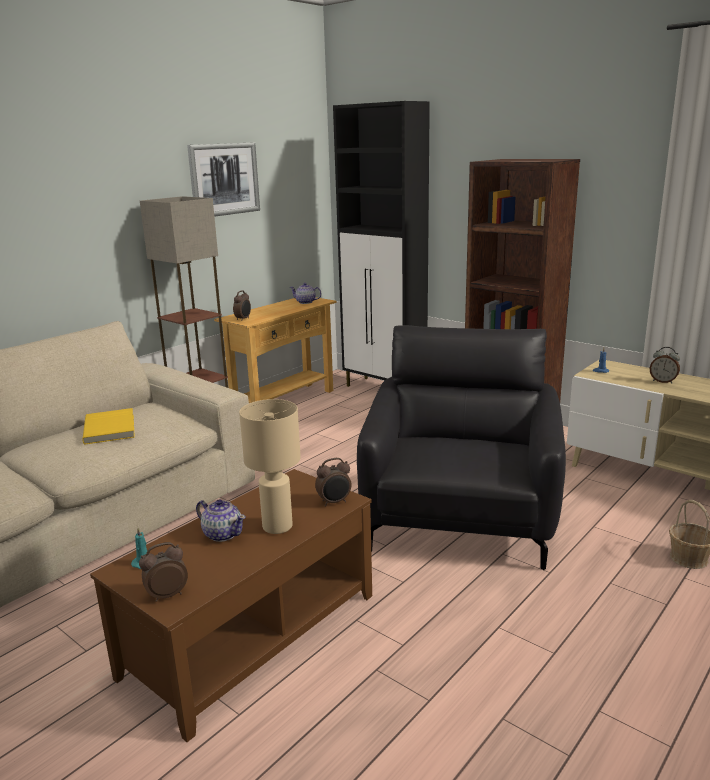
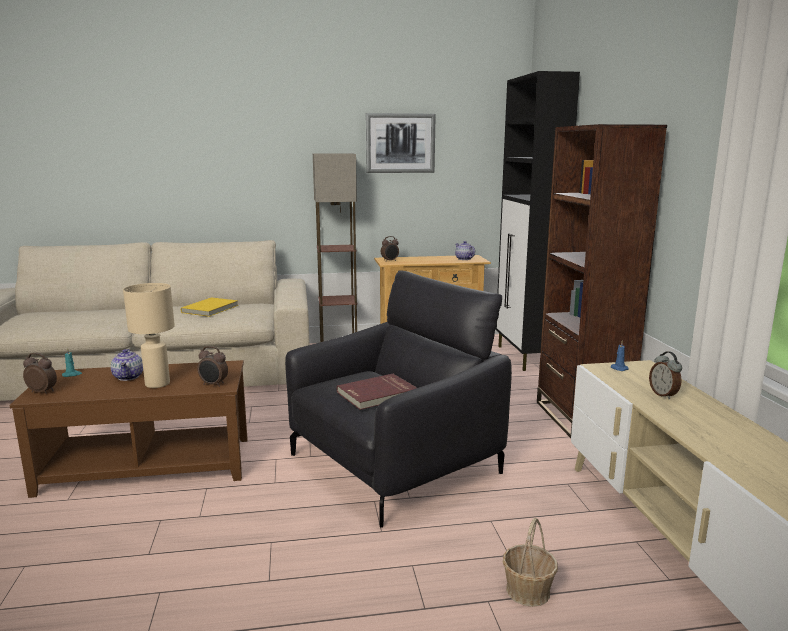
camera: 40 degrees right, 5 degrees down
(475, 453) = (378, 394): none -> red book

